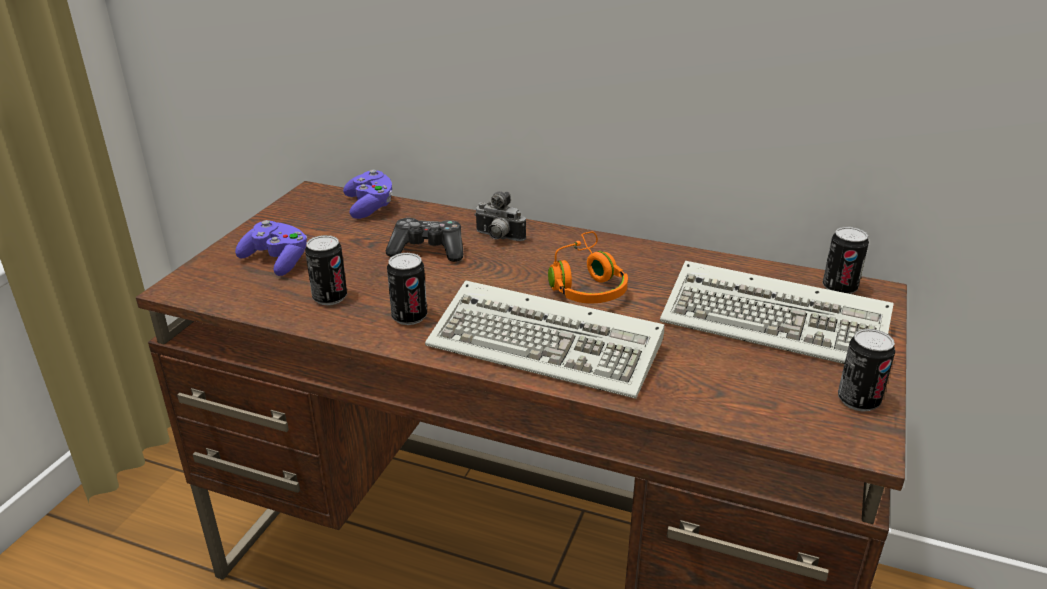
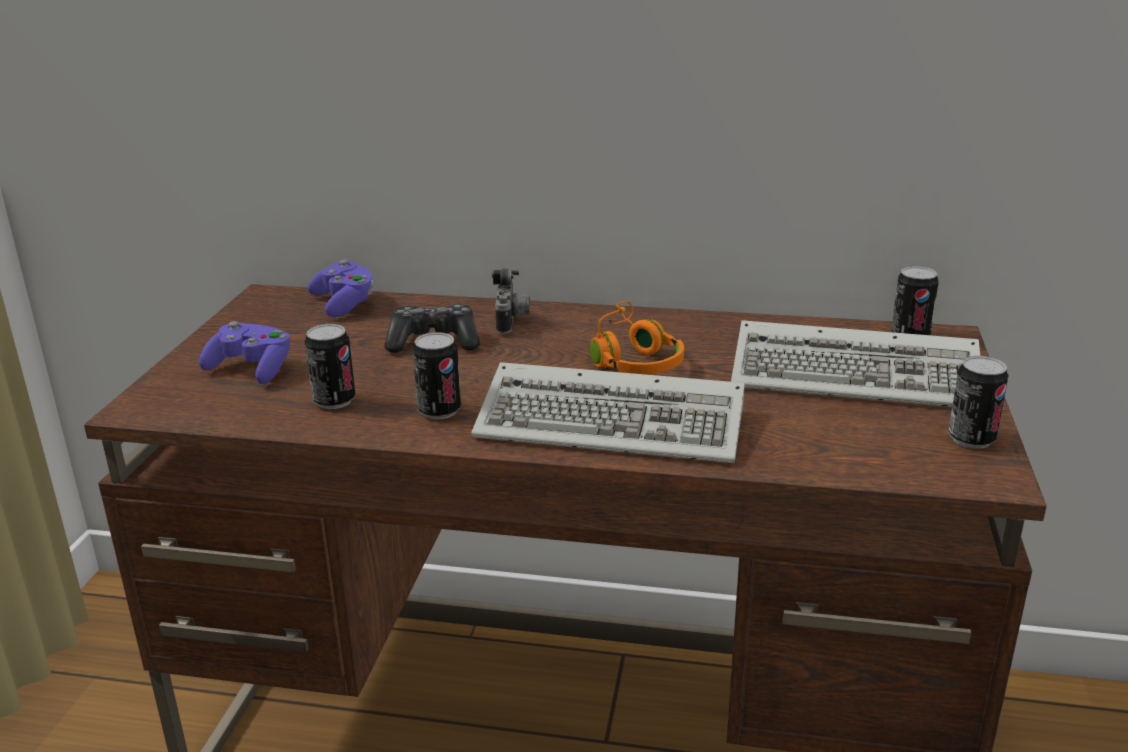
camera: 10 degrees left, 5 degrees down
(498, 238) = (512, 322): camera -> camera turned 105 degrees counterclockwise

